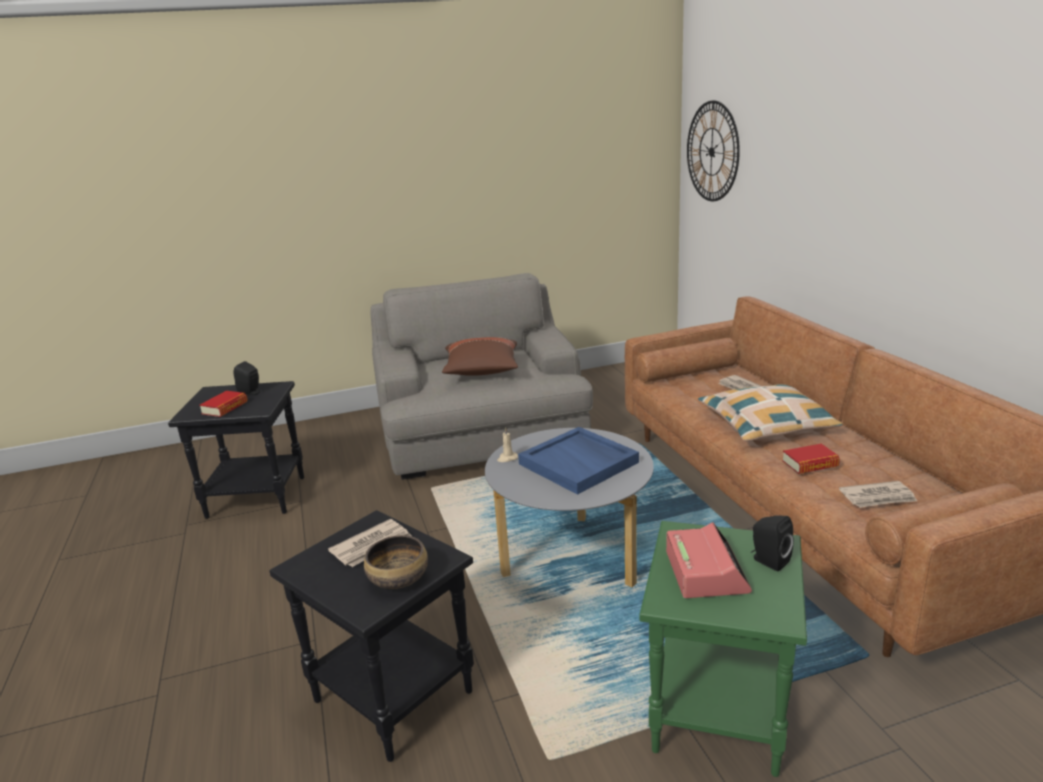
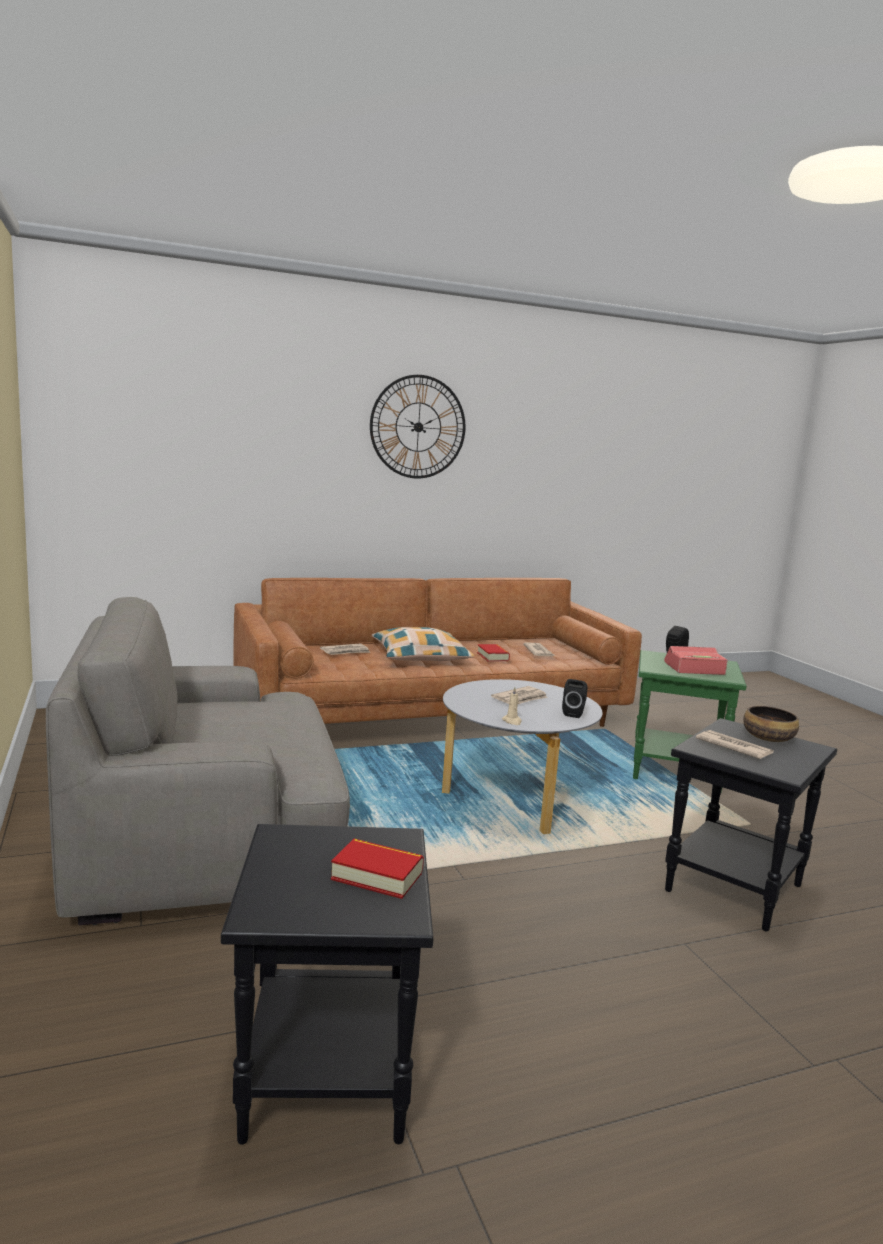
camera: 95 degrees left, 10 degrees down
(251, 392) = (303, 858): black speaker -> black speaker (574, 713)
(482, 371) = (249, 722): brown pillow -> none
(579, 463) = (521, 699): blue tray -> newspaper
(712, 151) = (110, 439): wall clock -> wall clock (418, 427)

